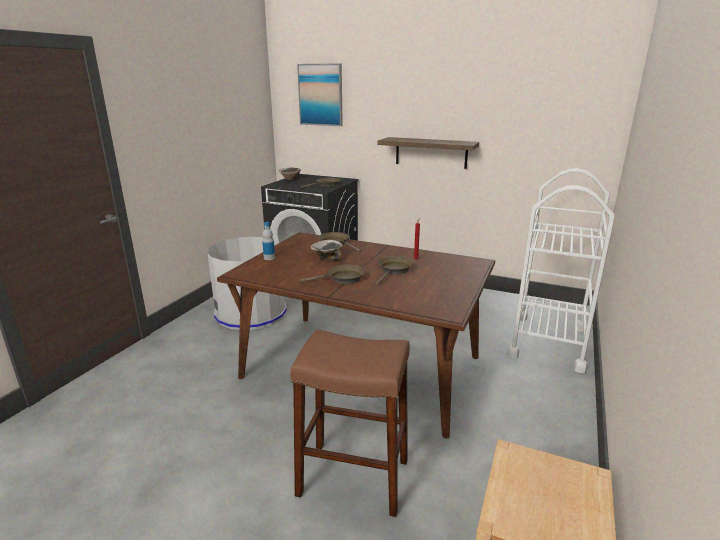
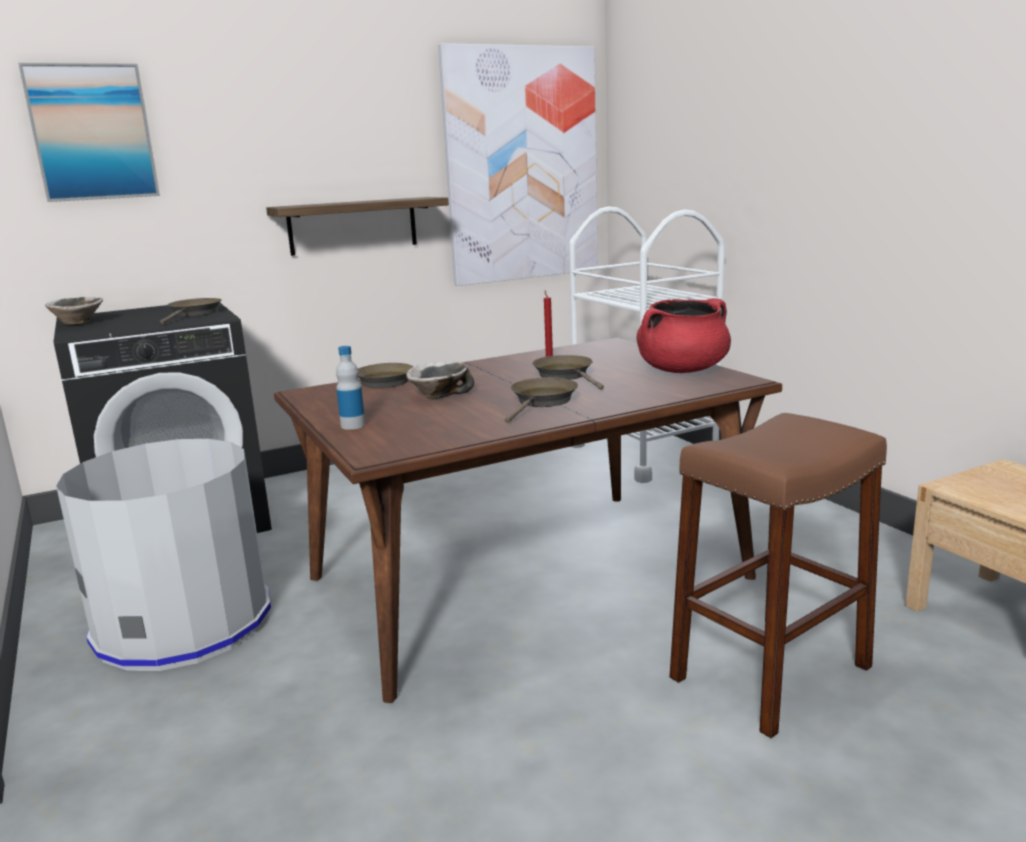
camera: 50 degrees left, 5 degrees down
(446, 293) = (682, 370): none -> red cooking pot
(551, 128) = (522, 166): none -> picture

